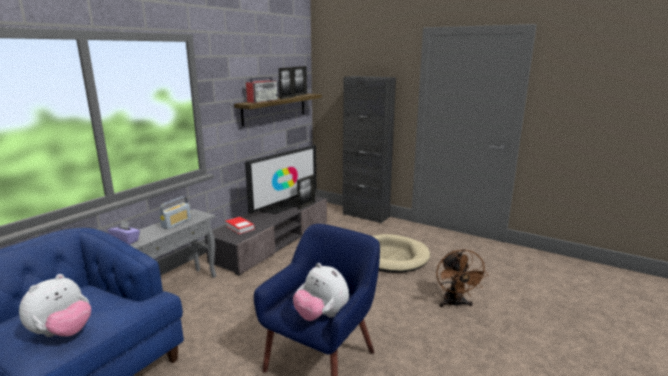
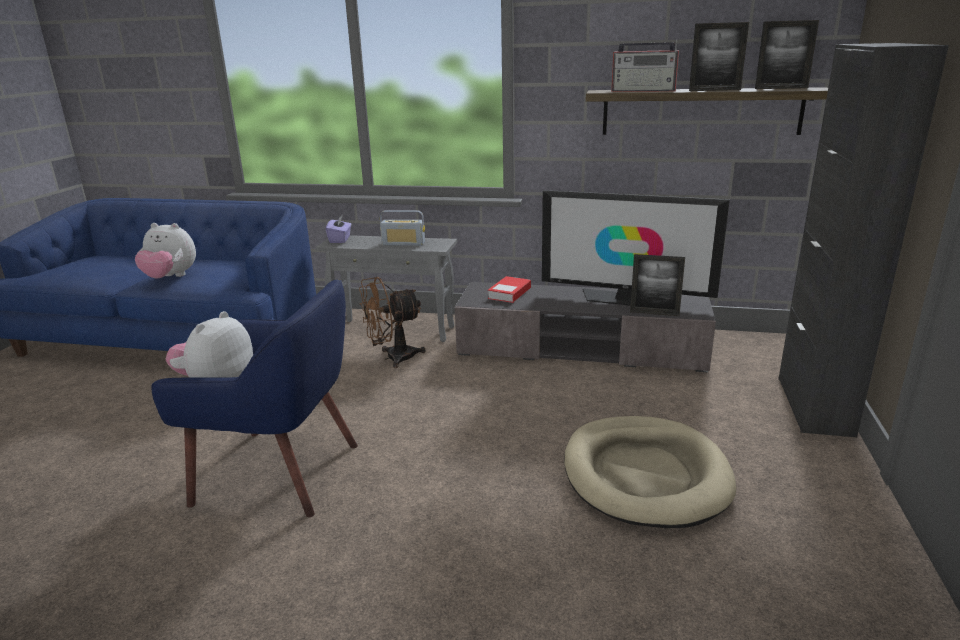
camera: 70 degrees right, 5 degrees up
(455, 304) = (509, 604): brown fan -> brown fan (393, 358)

